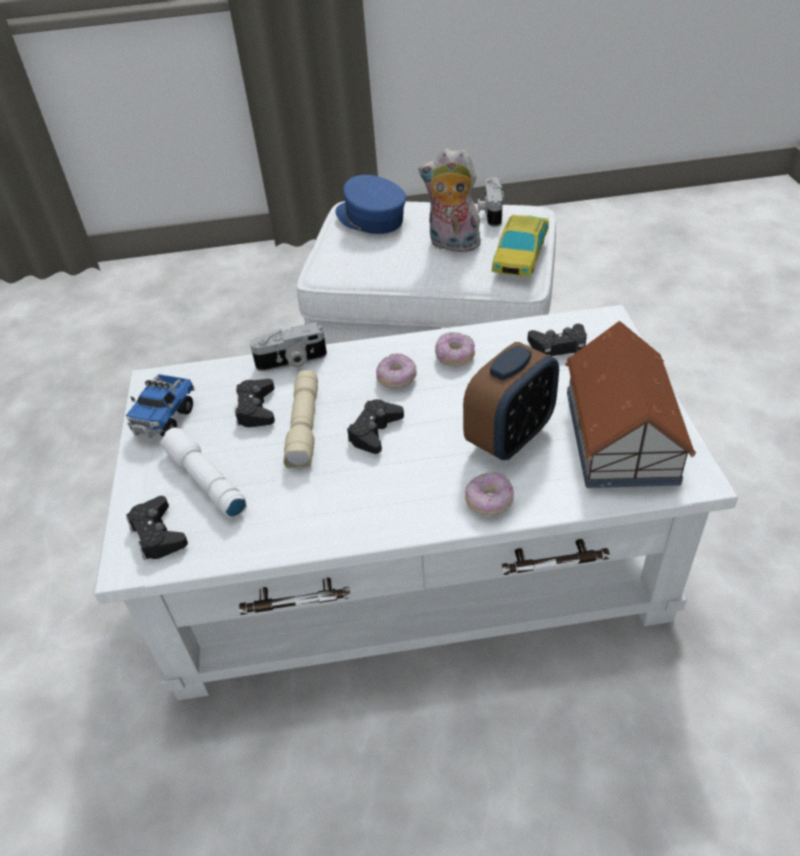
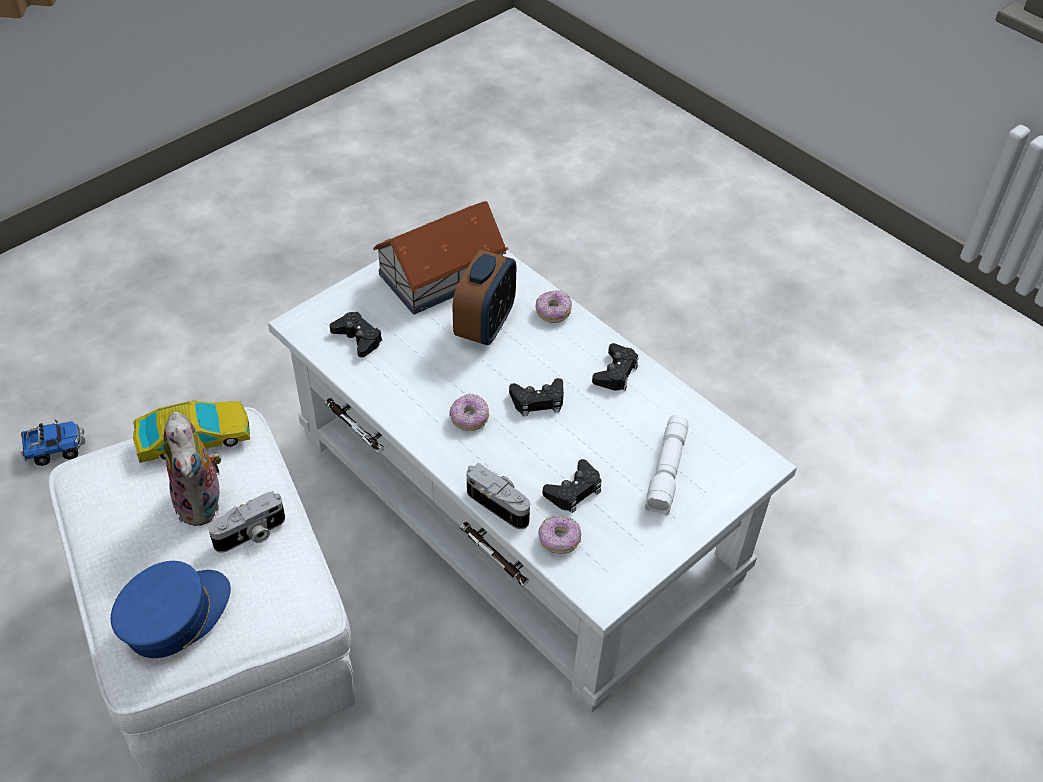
camera: 130 degrees left, 5 degrees up
(158, 534) = (730, 465): black game controller -> black game controller (616, 372)
(165, 419) = (635, 548): toy truck -> toy truck (55, 450)
(305, 428) = (568, 445): beige flashlight -> none
(370, 219) = (175, 617): blue cap -> blue cap turned 150 degrees counterclockwise
(454, 357) = (414, 395): donut -> donut (559, 540)
(490, 212) = (109, 501): camera -> camera (251, 534)
(510, 437) = (485, 326): alarm clock -> alarm clock turned 105 degrees clockwise

